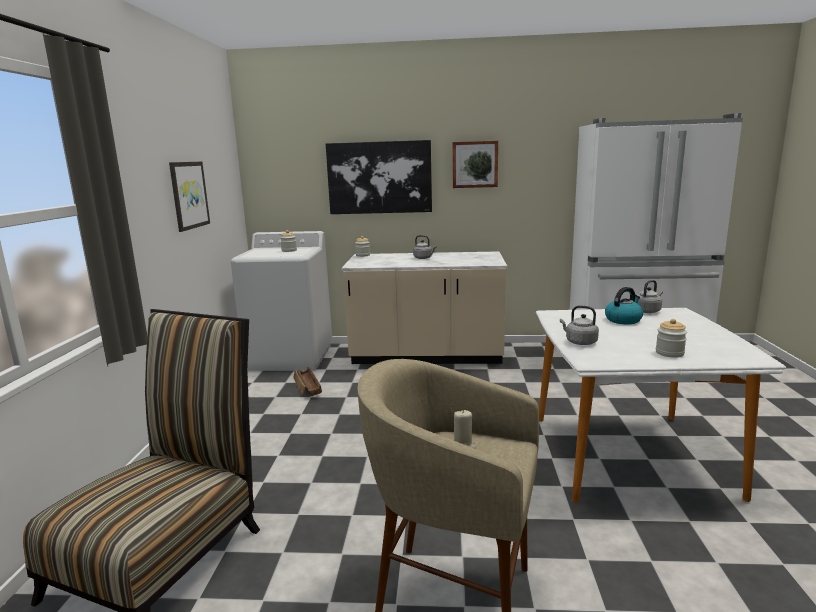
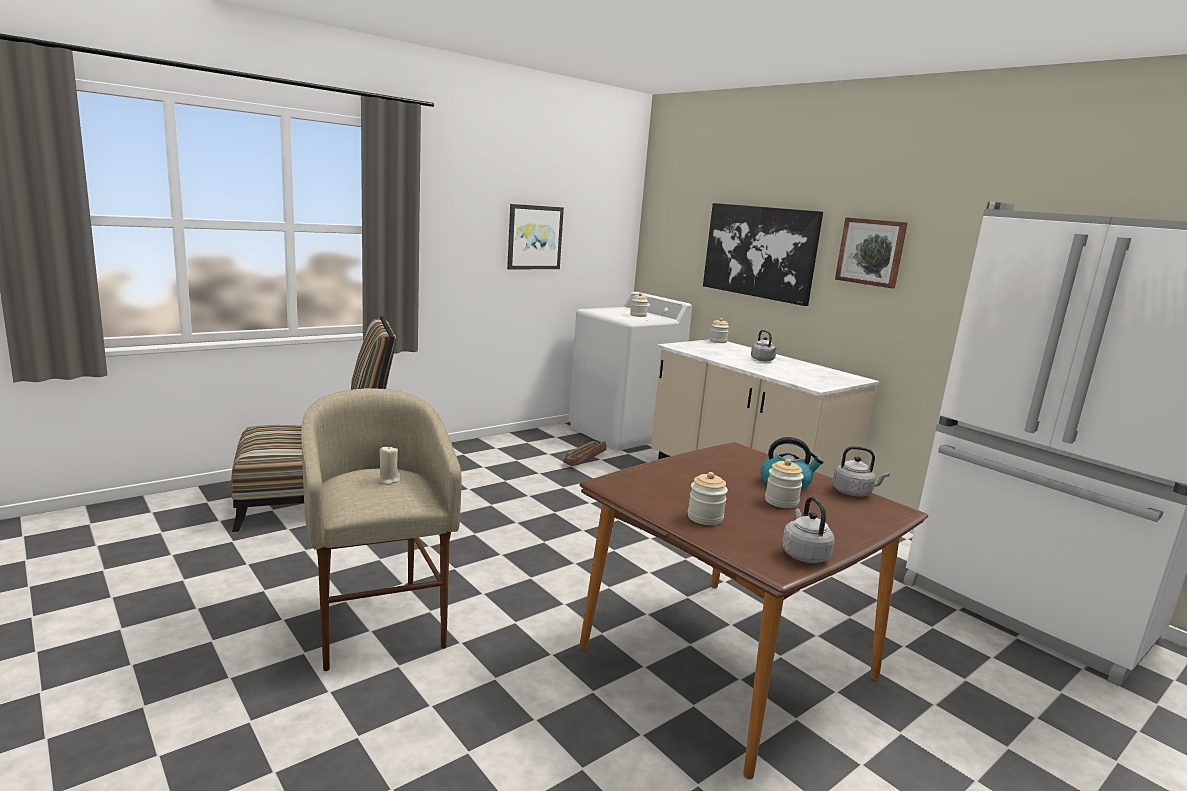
camera: 45 degrees right, 0 degrees up
(579, 342) = (661, 472): grey kettle -> grey kettle (804, 554)
(629, 454) = (729, 663): white dining table -> brown dining table
(652, 329) = (781, 502): none -> jar

